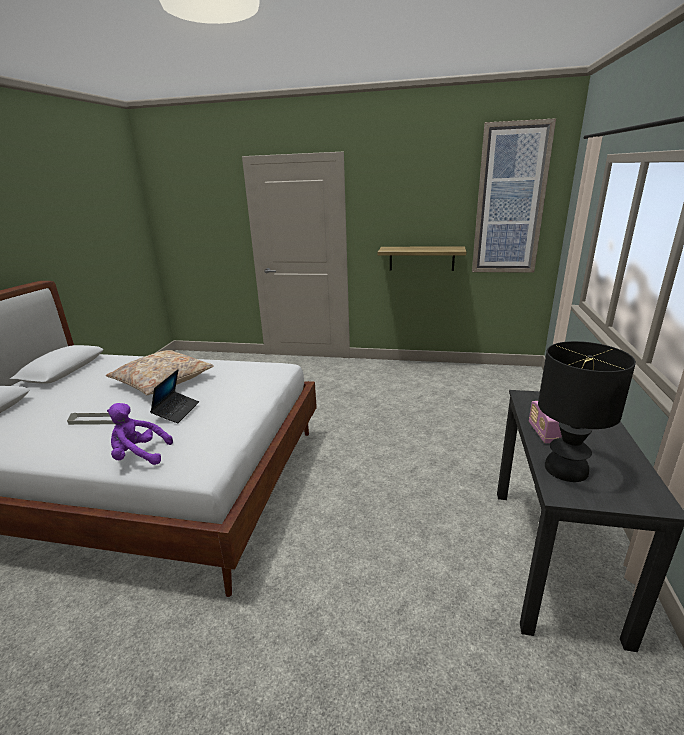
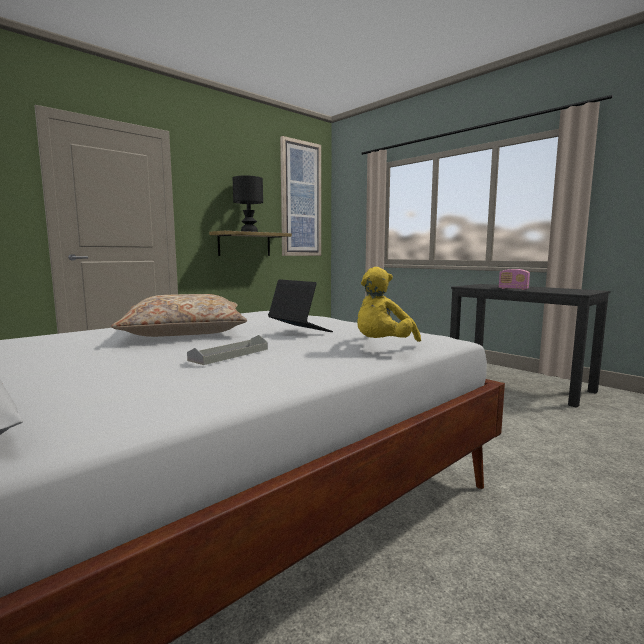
camera: 55 degrees left, 15 degrees down
(139, 455) = (382, 346): purple plush toy -> yellow plush toy
(564, 469) = (555, 291): black table lamp -> black table lamp (248, 232)

